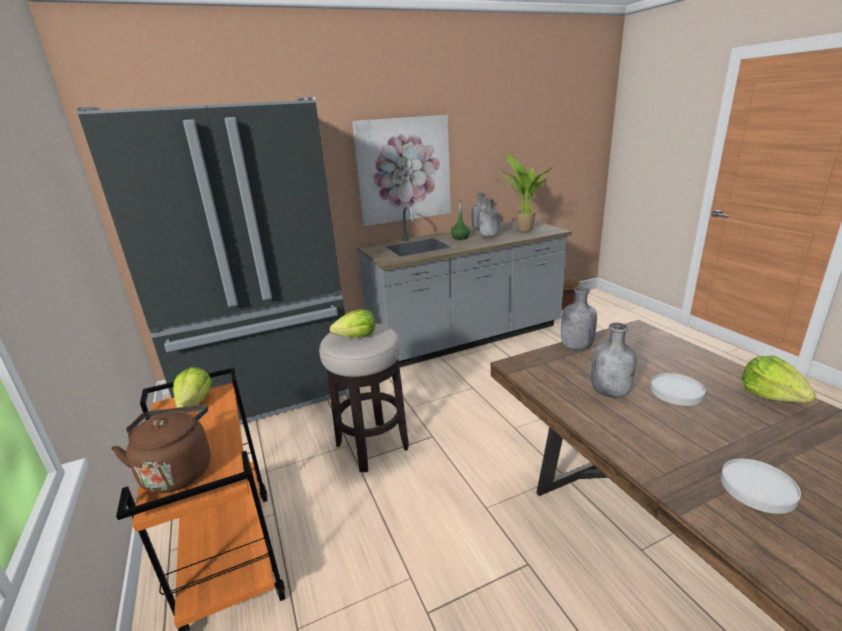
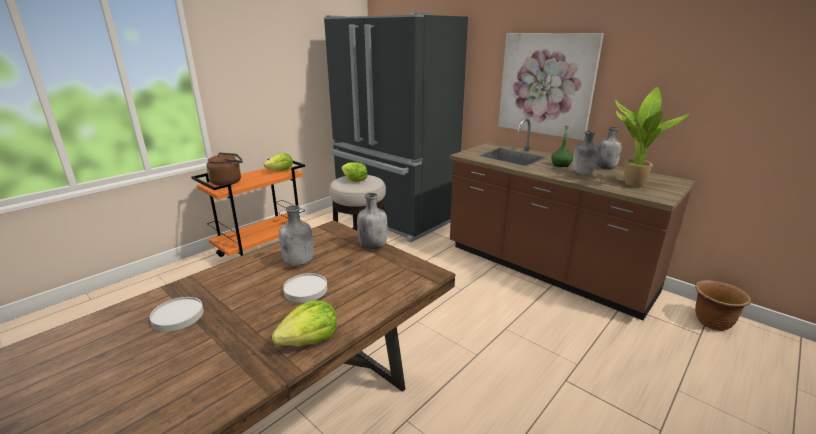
camera: 65 degrees right, 0 degrees up
(466, 338) = (545, 270): grey counter -> brown counter

